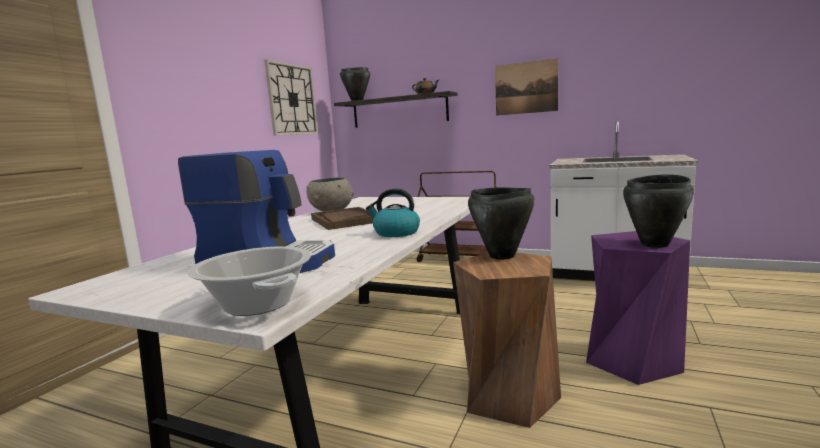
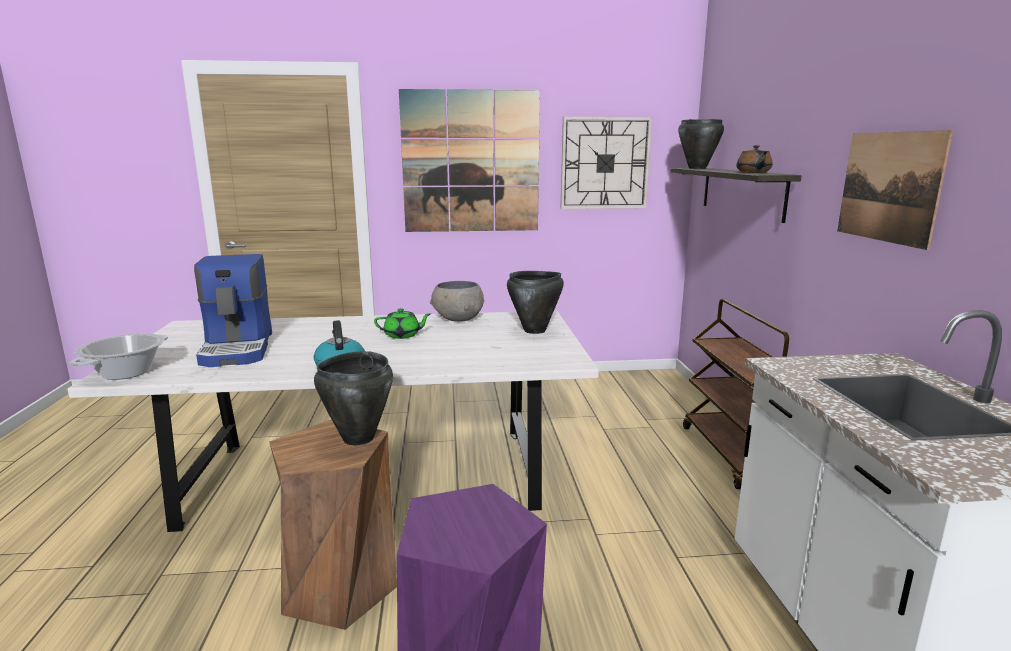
camera: 60 degrees right, 5 degrees up
(208, 92) = (471, 162): none -> picture
(345, 220) = (403, 335): brown tray -> green teapot
(655, 244) = (444, 539): black cooking pot -> black cooking pot (535, 330)

